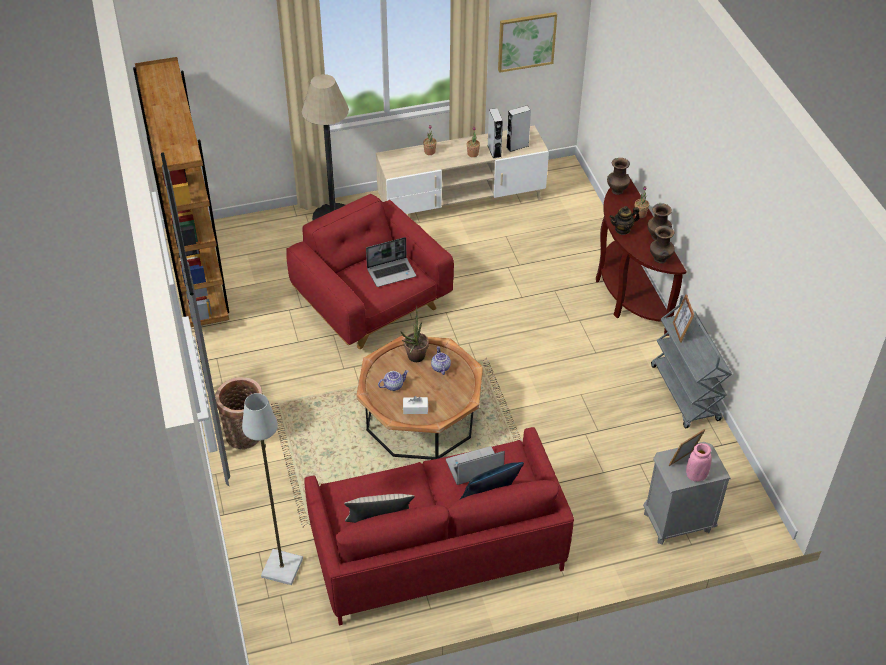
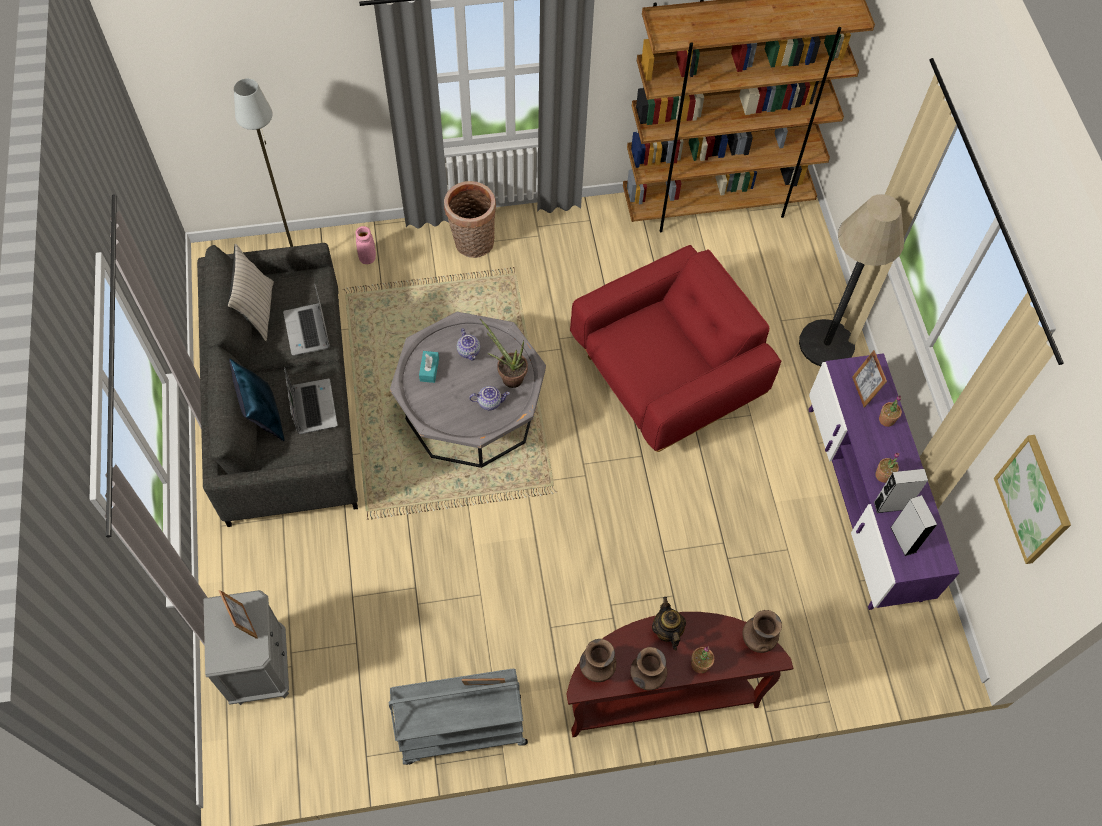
camera: 95 degrees right, 15 degrees up
(392, 272) = (656, 363): laptop -> laptop (308, 331)
(408, 162) = (863, 391): none -> picture frame
(415, 409) = (429, 370): white tissue box -> turquoise tissue box
(420, 418) = (471, 409): brown coffee table -> grey coffee table
(437, 549) = (286, 406): red sofa -> grey sofa
(461, 201) = (863, 501): beige tv stand -> purple tv stand
(696, 476) = (218, 633): pink vase -> pink vase (367, 257)

